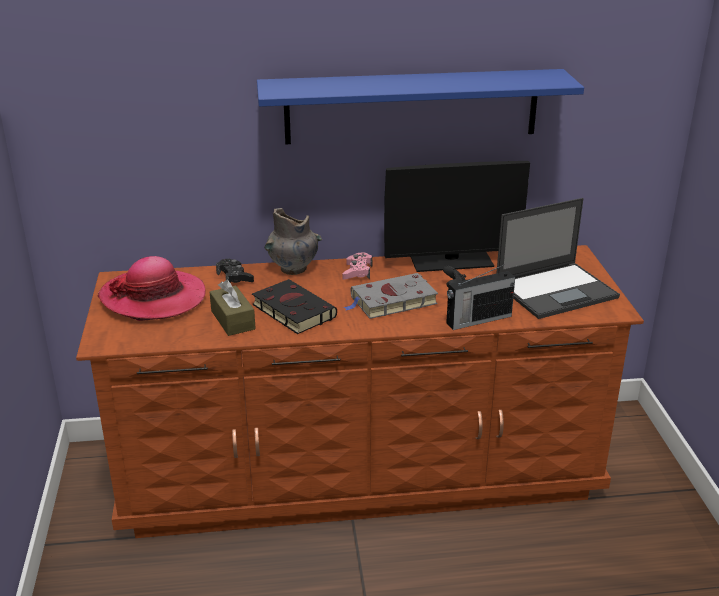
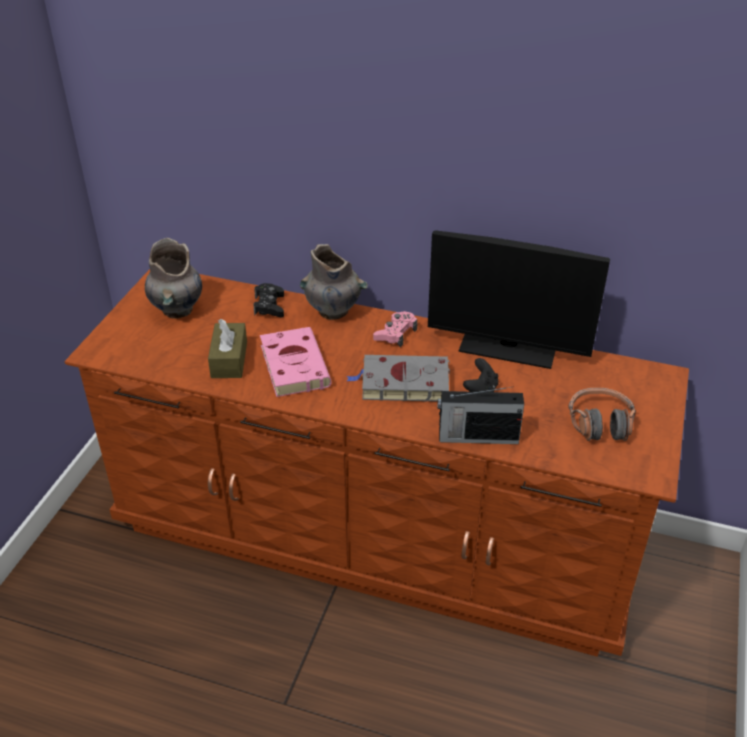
camera: 25 degrees right, 10 degrees up
(153, 298) = (177, 310): hat -> grey vase
(292, 310) = (293, 364): black book -> pink book
(411, 106) = (483, 162): blue shelf -> none
(557, 290) = (600, 423): laptop -> headphones

